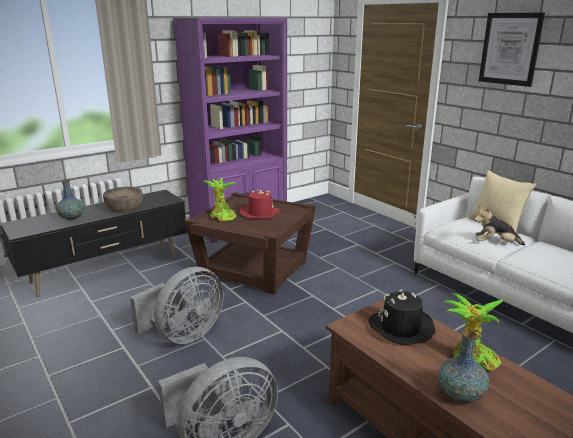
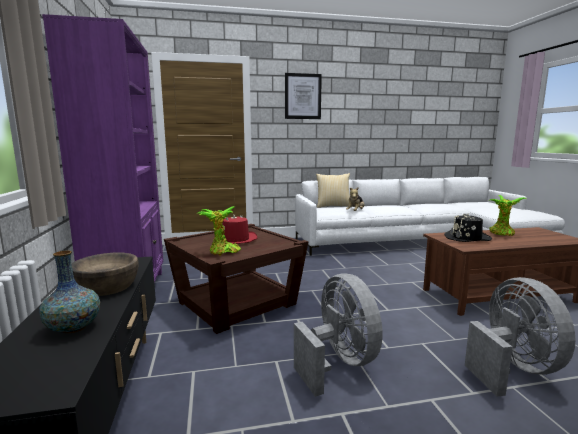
camera: 65 degrees left, 10 degrees down
(460, 395) = (538, 240): vase -> none

